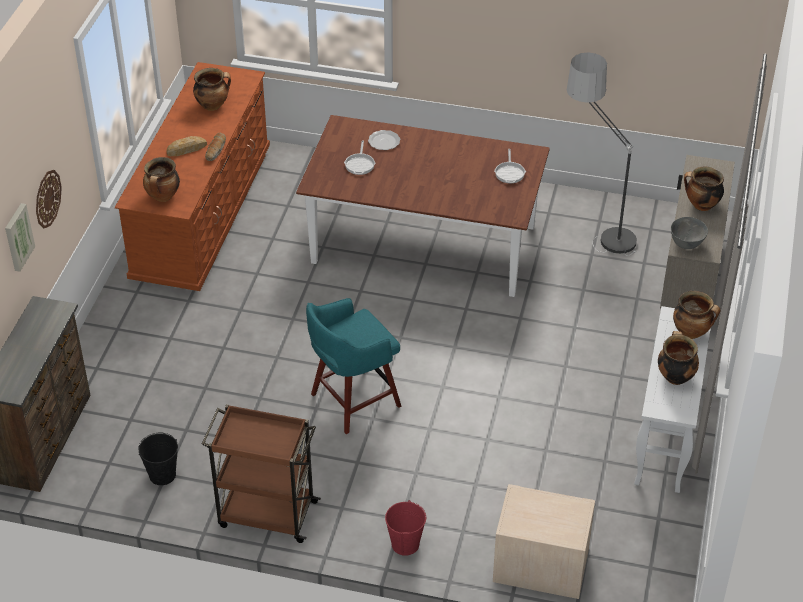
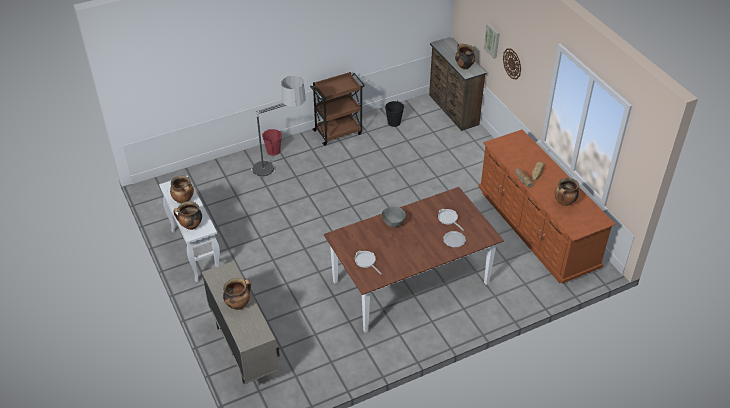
camera: 140 degrees right, 0 degrees up
(163, 197) = (509, 144): cooking pot -> cooking pot (463, 66)
(353, 401) = (354, 188): turquoise stool -> none
(540, 565) = (212, 172): beige nightstand -> none
(595, 229) = (328, 354): floor lamp -> floor lamp (280, 171)
(686, 244) = (228, 272): grey bowl -> grey bowl (393, 223)

